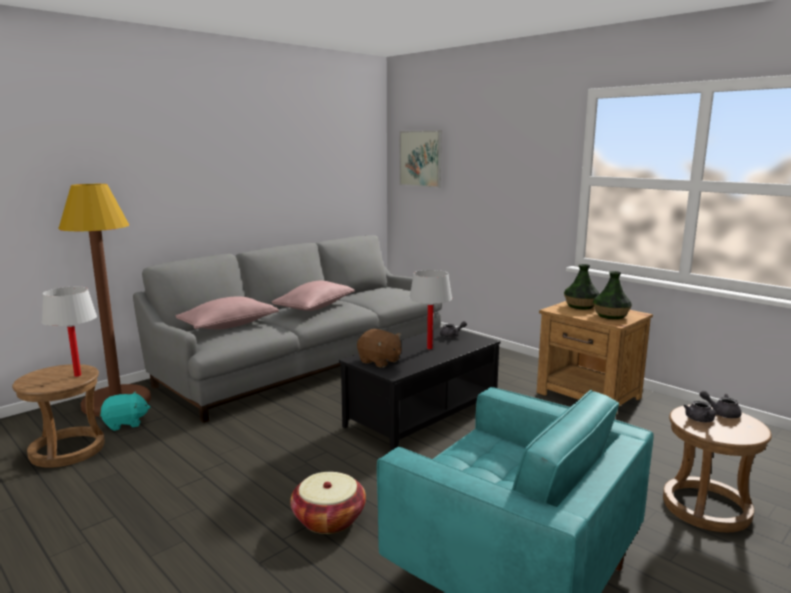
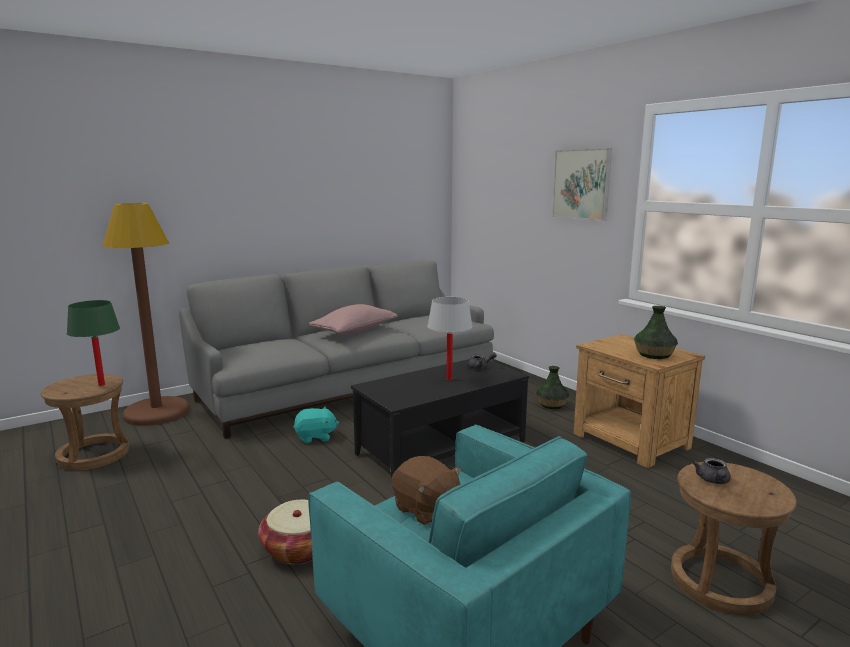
camera: 10 degrees right, 0 degrees up
(77, 375) = (101, 385): white table lamp -> green table lamp
(125, 423) = (155, 434): turquoise plush toy -> turquoise plush toy (315, 437)
(229, 326) = (263, 345): pink pillow -> none
(379, 361) = (390, 389): brown plush toy -> brown plush toy (426, 509)
(420, 158) = (482, 182): picture -> picture (581, 184)
(580, 306) = (625, 343): vase -> vase (551, 405)
(721, 413) = (743, 474): grey teapot -> none

